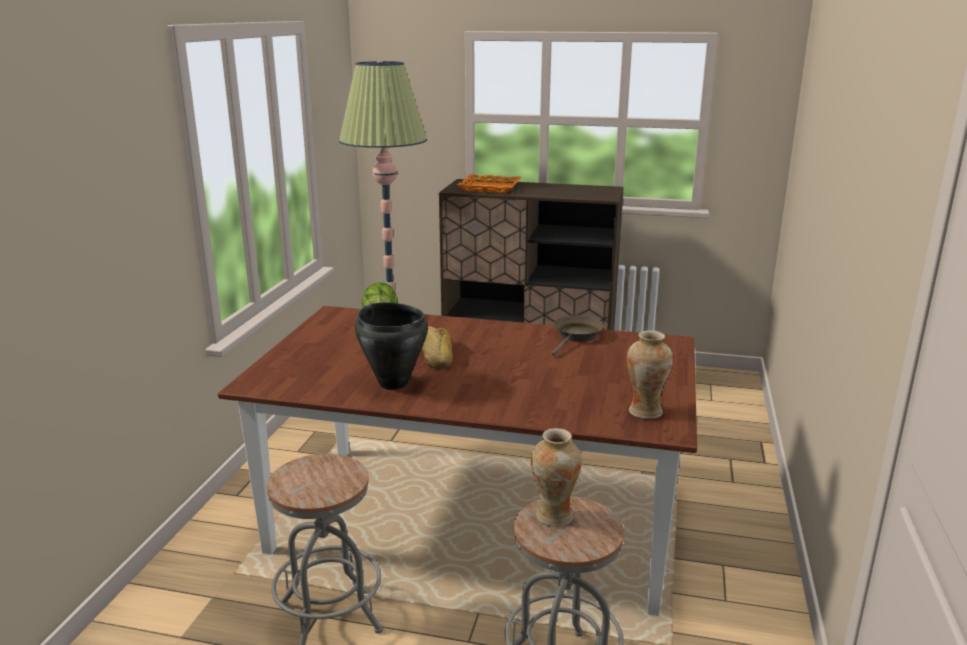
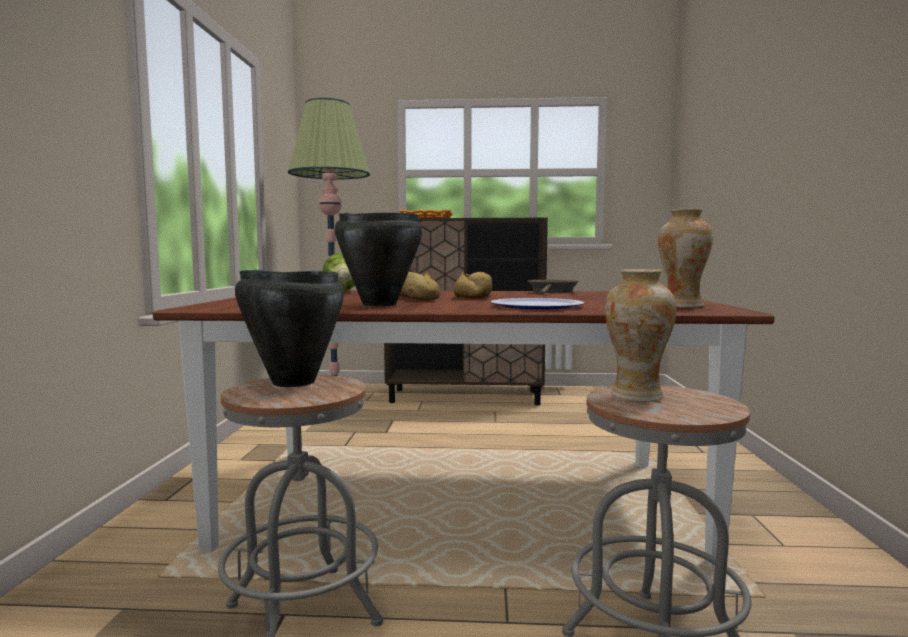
camera: 10 degrees left, 15 degrees down
(317, 468) = (292, 382): none -> black cooking pot
(493, 351) = (476, 296): none -> bread
(520, 401) = (537, 306): none -> plate

